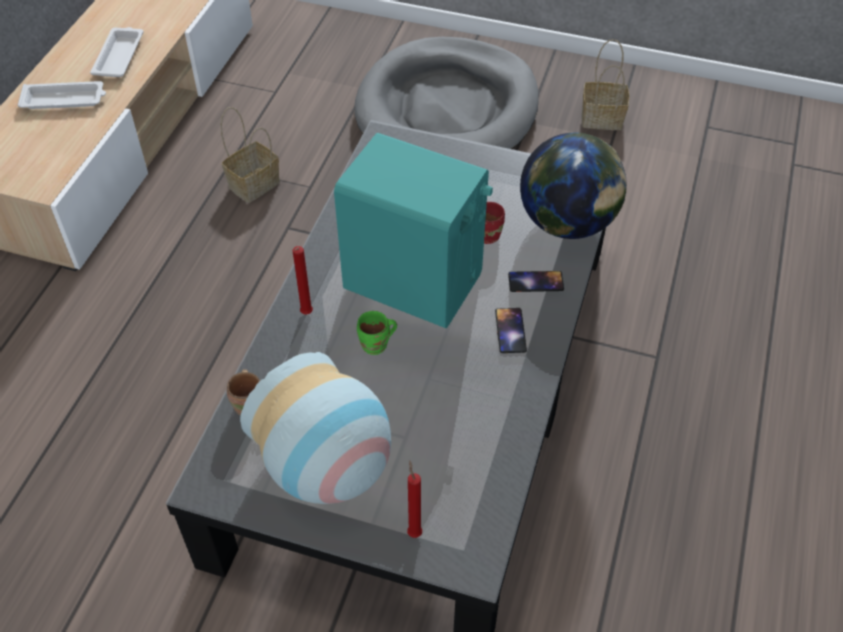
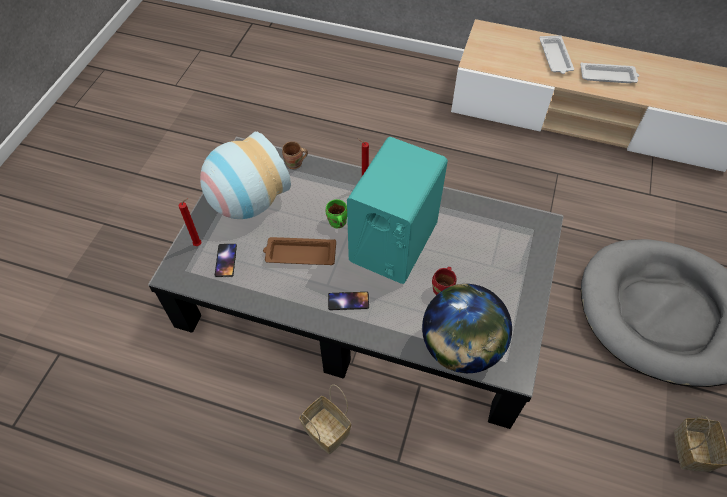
camera: 90 degrees right, 5 degrees up
(254, 183) = (545, 190): basket -> basket (328, 431)
(433, 390) = (299, 254): none -> brown tray
(535, 282) = (396, 320): phone -> phone (226, 260)

